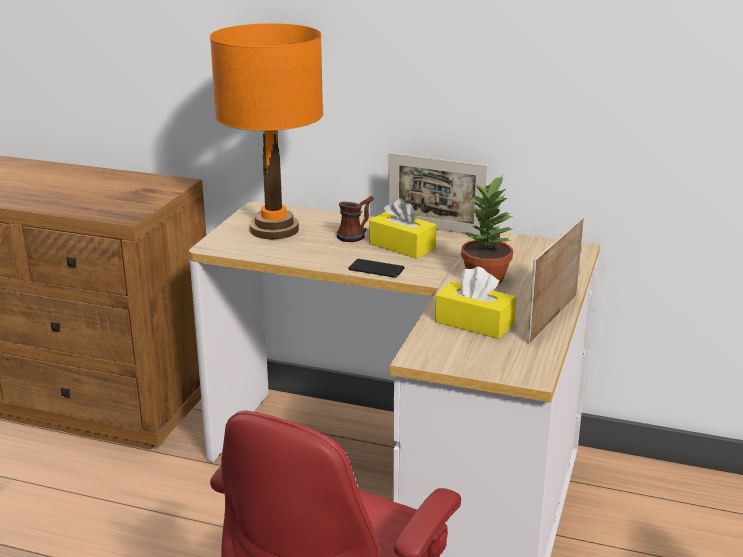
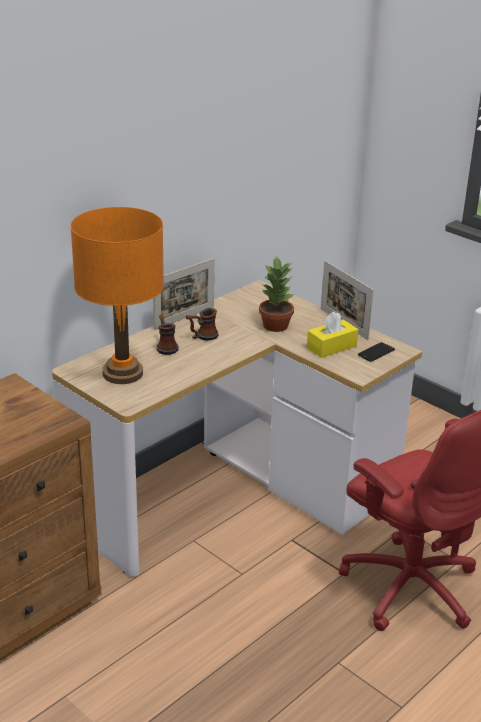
camera: 65 degrees left, 5 degrees up
(376, 269) = (230, 355): phone -> phone (376, 352)
(402, 246) = (202, 337): yellow tissue box -> mug

